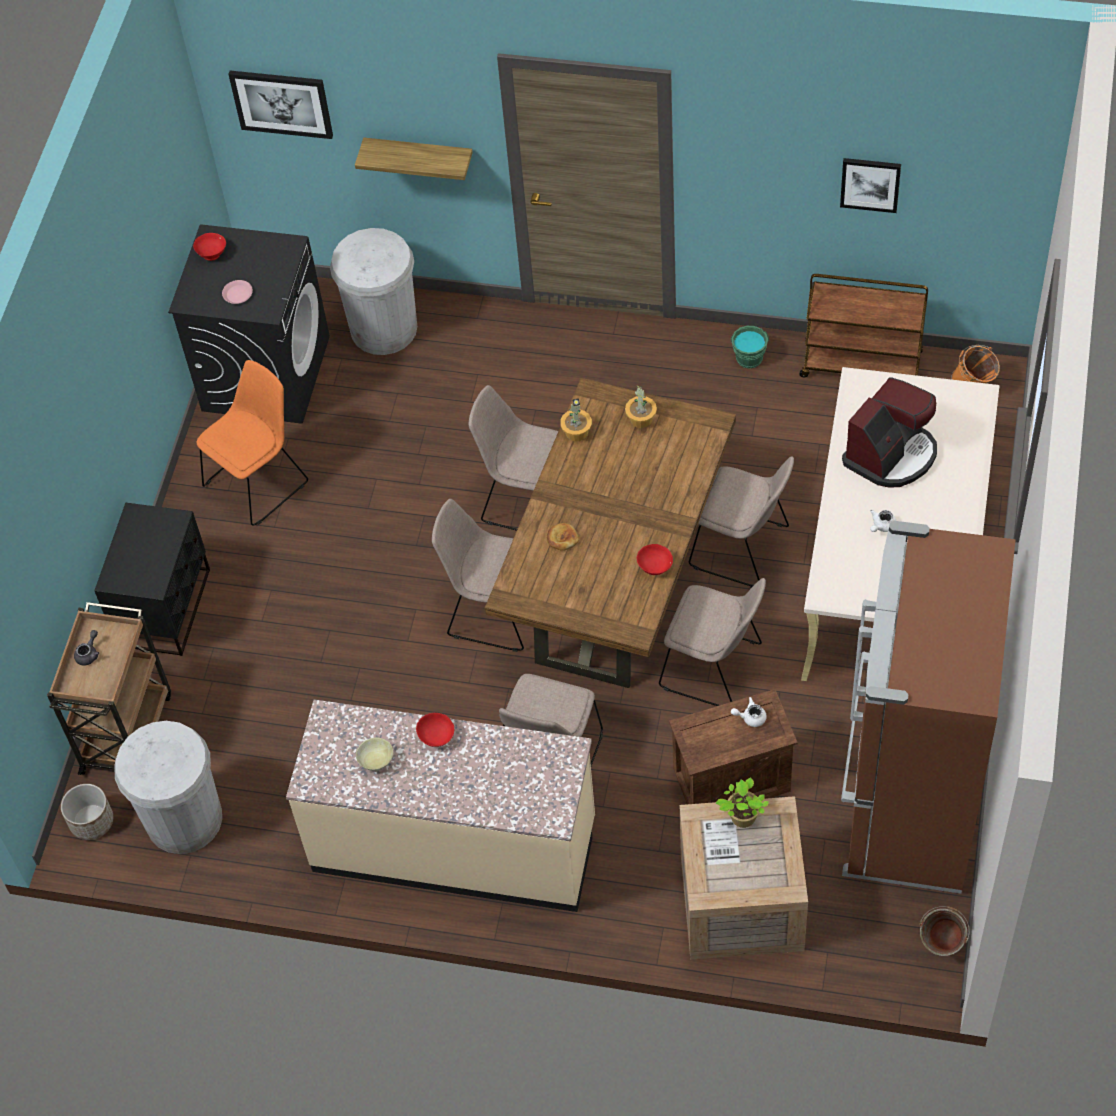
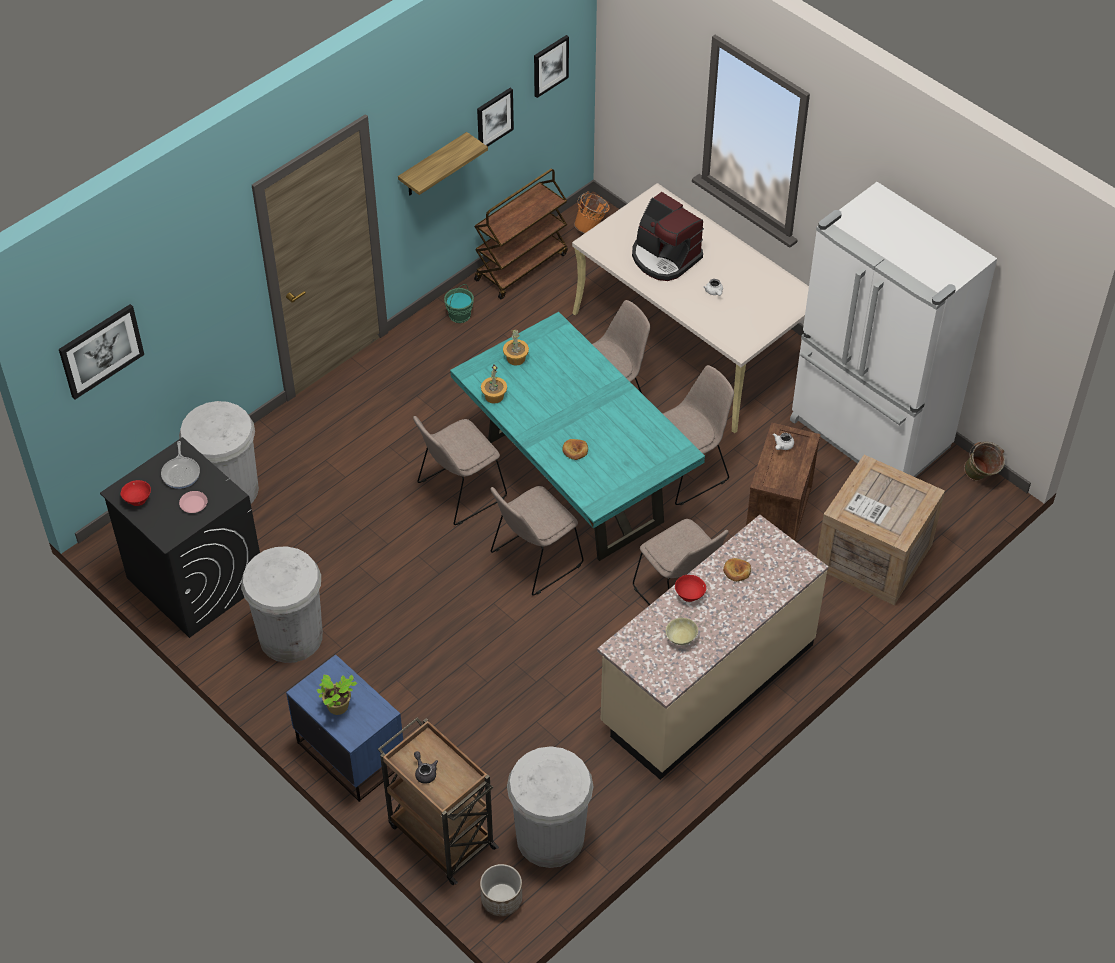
camera: 60 degrees left, 5 degrees down
(166, 608) = (351, 753): black nightstand -> blue nightstand
(258, 481) = (291, 636): orange chair -> white trash can
(266, 262) = (181, 473): none -> frying pan
(419, 156) = (205, 323): shelf -> shelf (433, 166)
(499, 760) = (736, 571): none -> bread
(617, 581) = (573, 481): brown dining table -> turquoise dining table
(655, 568) = (643, 417): red bowl -> none
(741, 818) = (859, 488): potted plant -> potted plant (338, 708)
(891, 455) = (664, 257): coffee machine -> coffee machine turned 150 degrees clockwise
(907, 805) = (868, 436): brown fridge -> white fridge
(972, 175) = (550, 65): none -> picture

